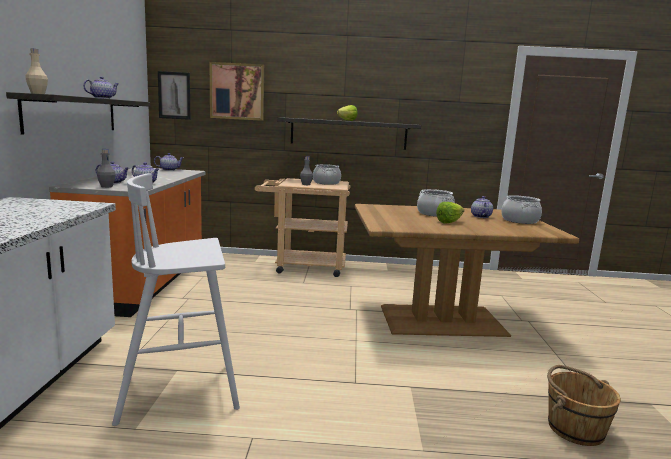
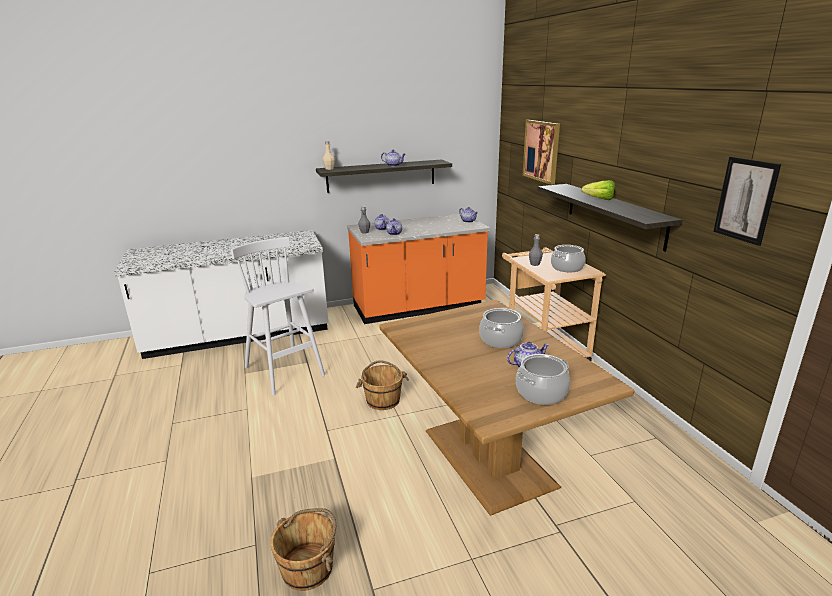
camera: 70 degrees right, 10 degrees up
(174, 95) = (509, 150): picture -> picture (745, 200)
(321, 341) = (383, 400): none -> brown bucket
(451, 222) = (465, 352): lettuce -> none

